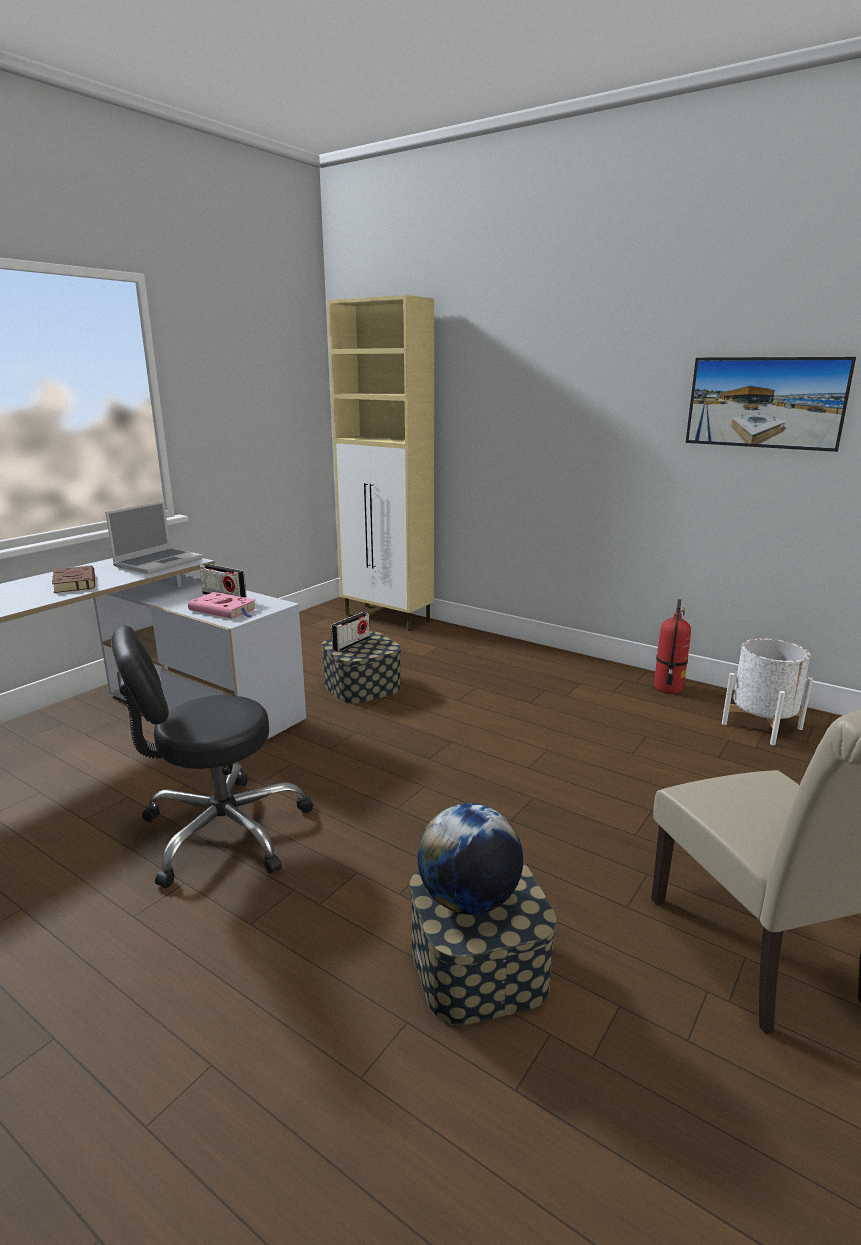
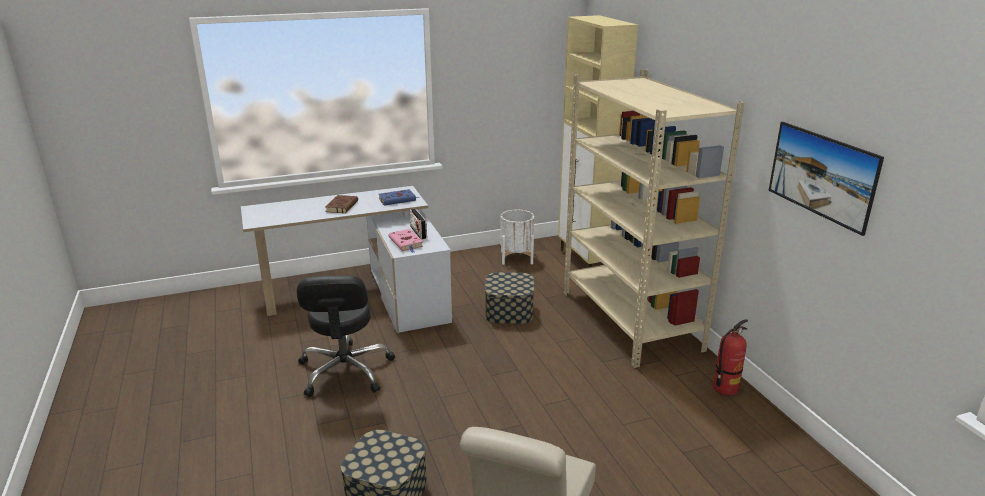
camera: 35 degrees right, 5 degrees up
(159, 562) = (398, 199): laptop -> blue book
(216, 834) = (345, 374): black office chair -> black office chair turned 105 degrees counterclockwise
(351, 643) = (505, 280): radio -> none
(469, 900) = (379, 454): globe -> none
(503, 657) = (629, 320): none -> beige bookcase
(761, 726) = (756, 446): white planter -> white planter (516, 257)

